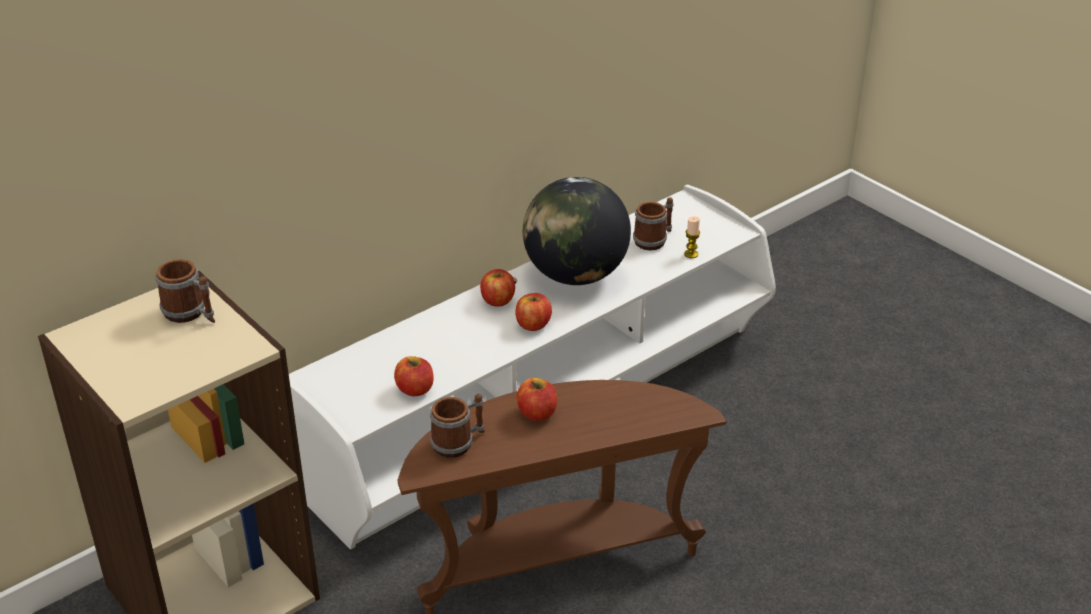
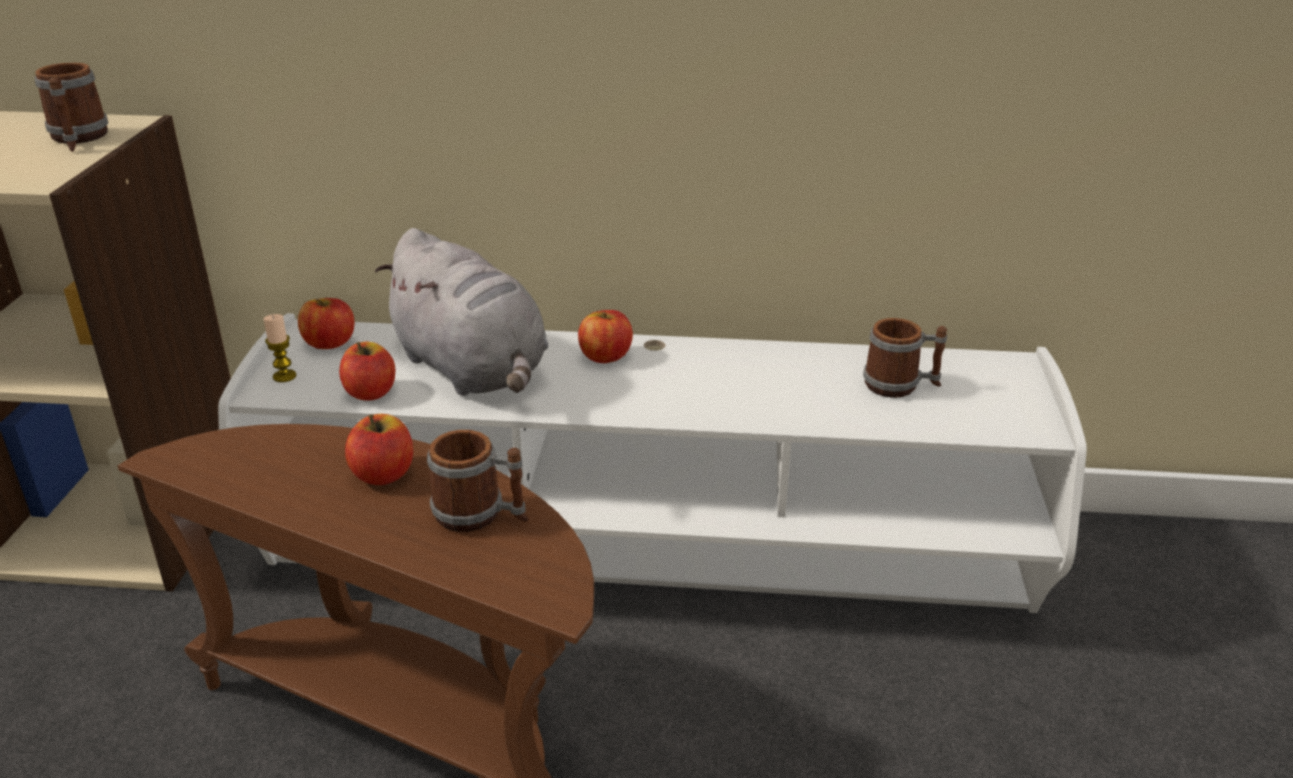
camera: 45 degrees right, 5 degrees down
(445, 346) = (473, 370): none -> grey plush toy
(459, 442) = (256, 453): mug -> mug (480, 515)
(533, 324) = (598, 398): apple -> apple (329, 343)
(575, 275) = (736, 375): globe -> none
(691, 254) = (926, 424): candle -> candle (284, 376)

